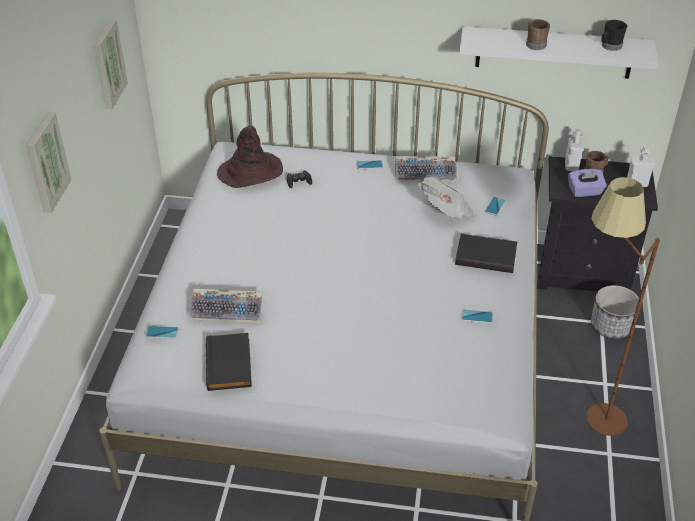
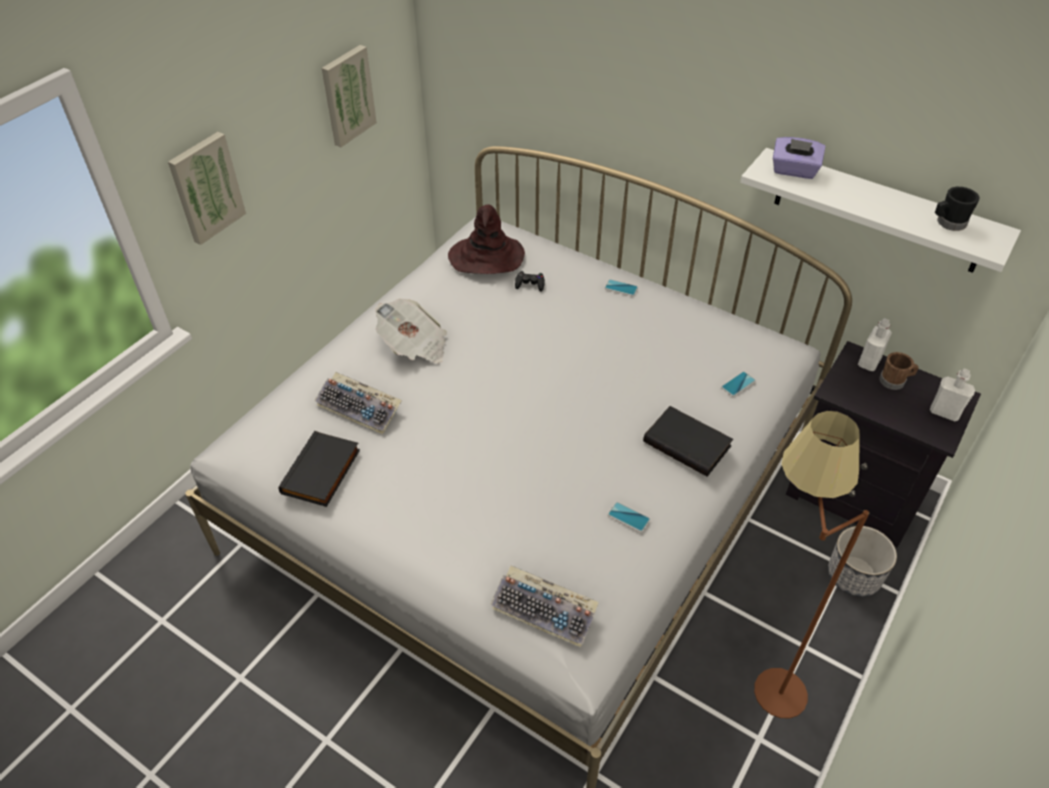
camera: 25 degrees right, 5 degrees up
(162, 332) = (281, 410): phone -> none
(426, 173) = (680, 317): keyboard -> keyboard (546, 610)
(446, 211) = (675, 371): newspaper -> newspaper (414, 346)
(536, 44) = (847, 194): brown mug -> none
(585, 191) = (866, 401): purple tissue box -> purple tissue box (794, 171)

